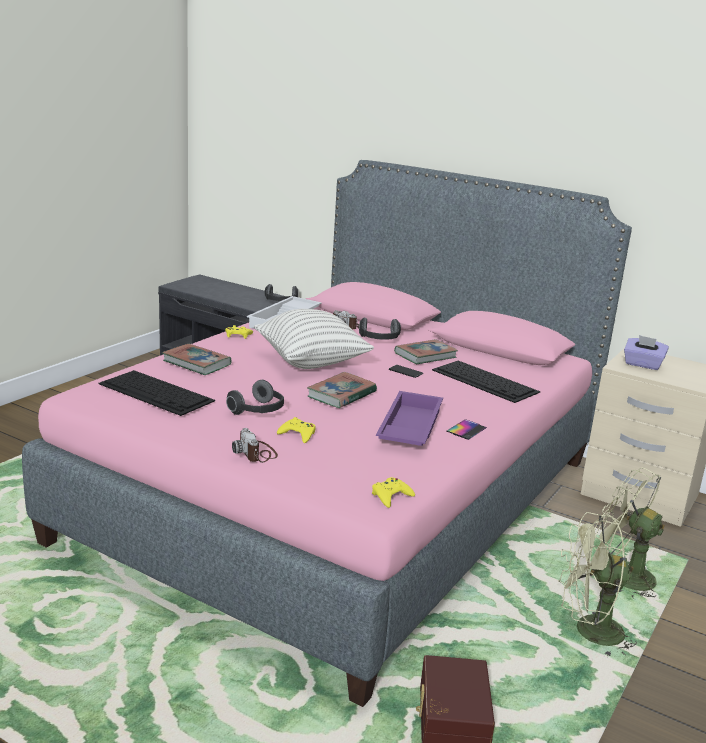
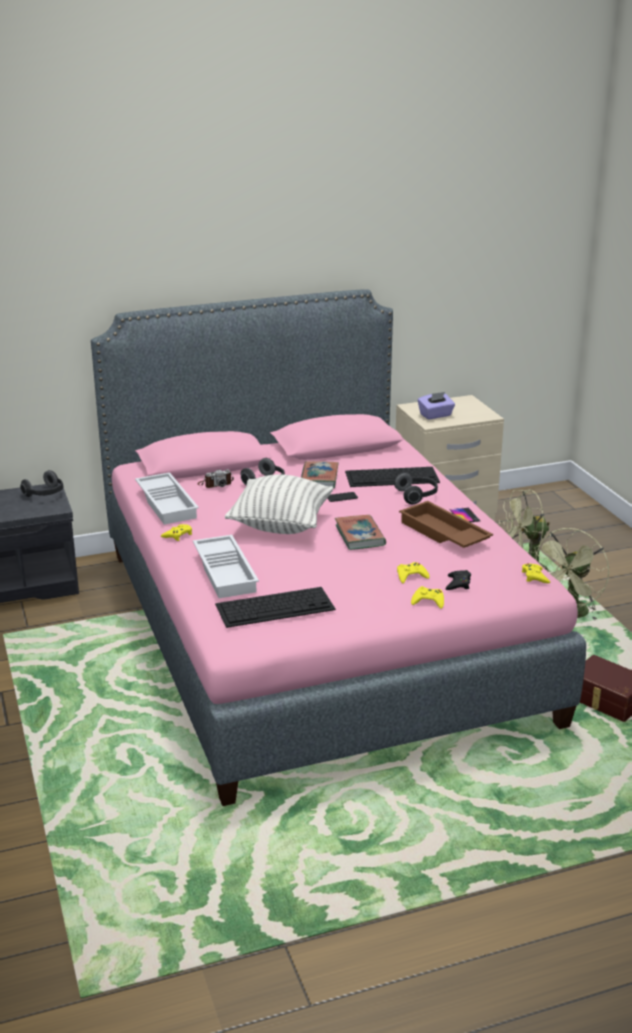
camera: 50 degrees left, 5 degrees up
(197, 363) = (227, 572): book -> white tray
(256, 453) = (428, 601): camera -> yellow game controller
(258, 411) = (356, 577): headphones -> headphones (417, 496)
(313, 459) = (458, 584): none -> black game controller
(408, 428) = (442, 534): purple tray -> brown tray

